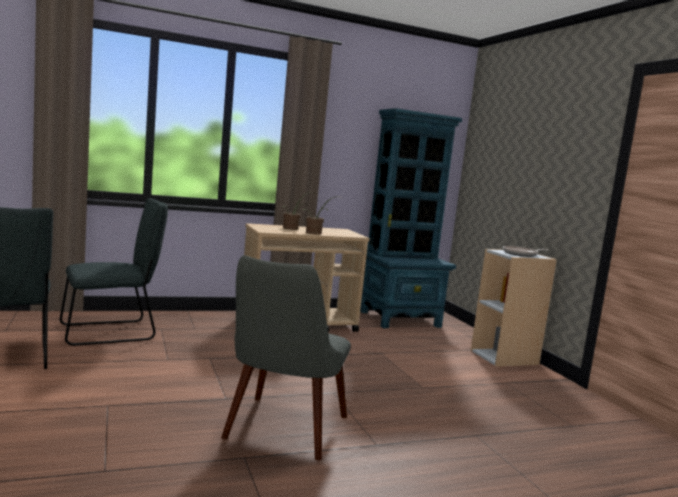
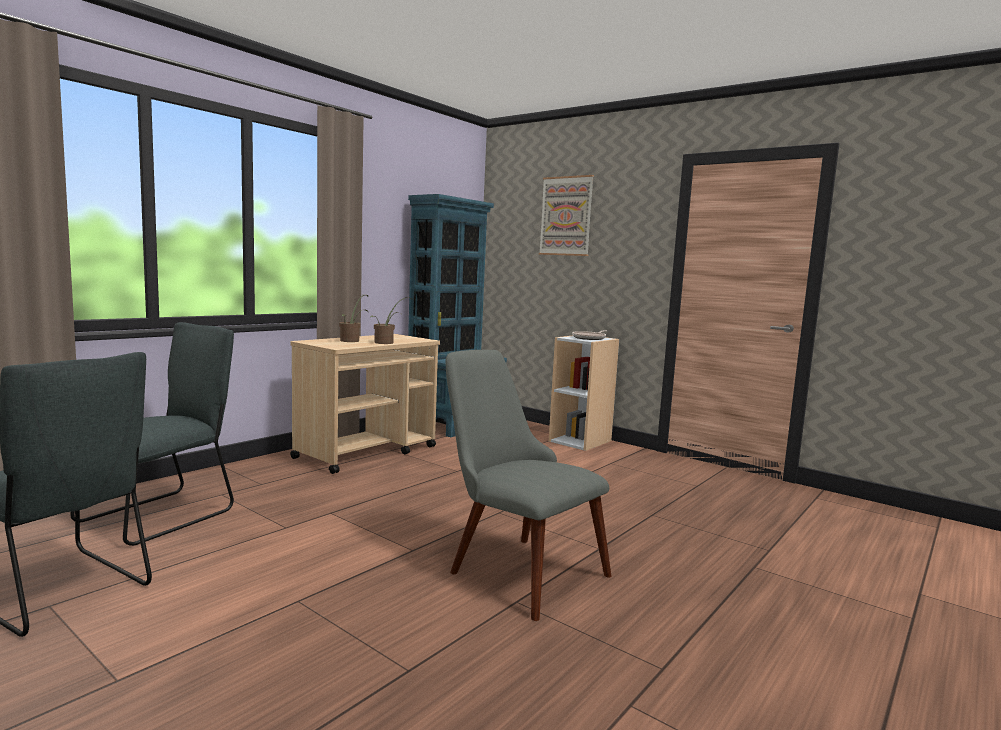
camera: 30 degrees left, 0 degrees up
(281, 434) = (514, 567): grey chair -> grey chair turned 150 degrees clockwise
(527, 131) = (566, 216): none -> picture

